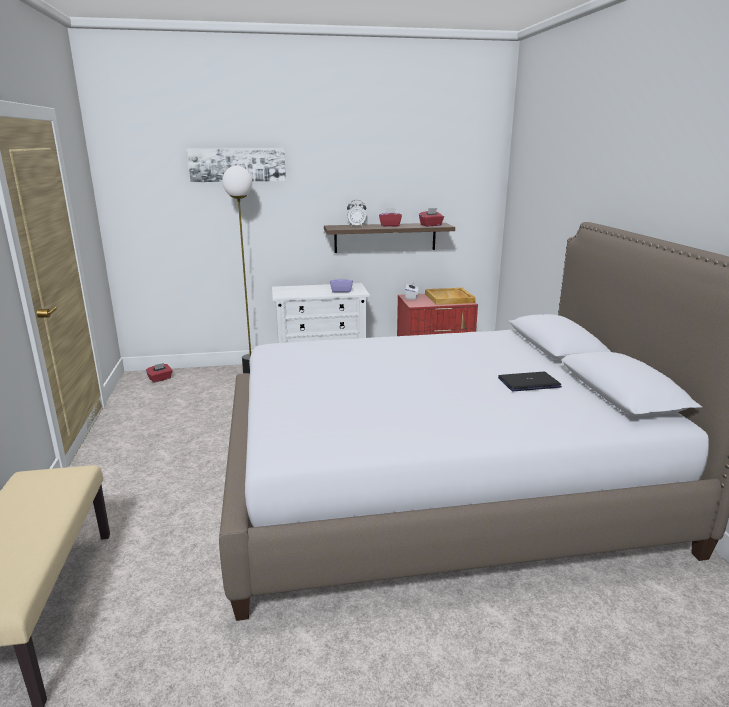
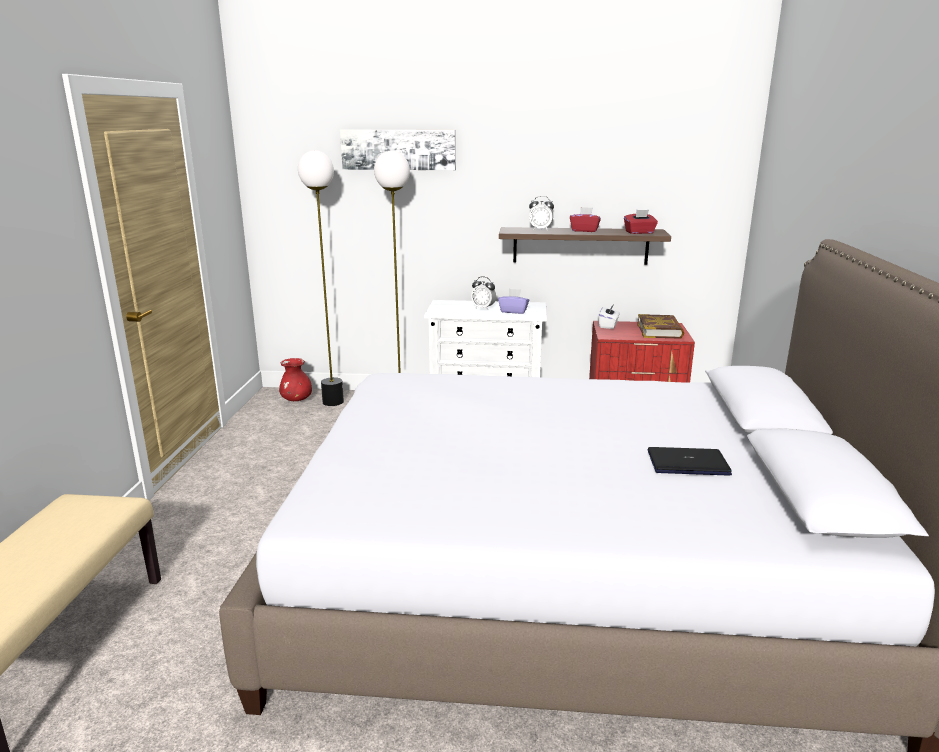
camera: 15 degrees right, 0 degrees up
(160, 379) = (296, 400): red tissue box -> red vase
(193, 377) = (333, 402): none -> floor lamp
(316, 290) = (483, 308): none -> alarm clock
(449, 298) = (659, 331): beige tray -> book

